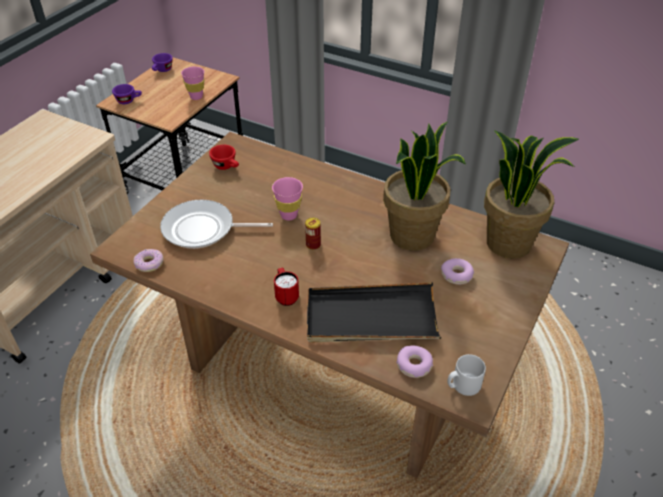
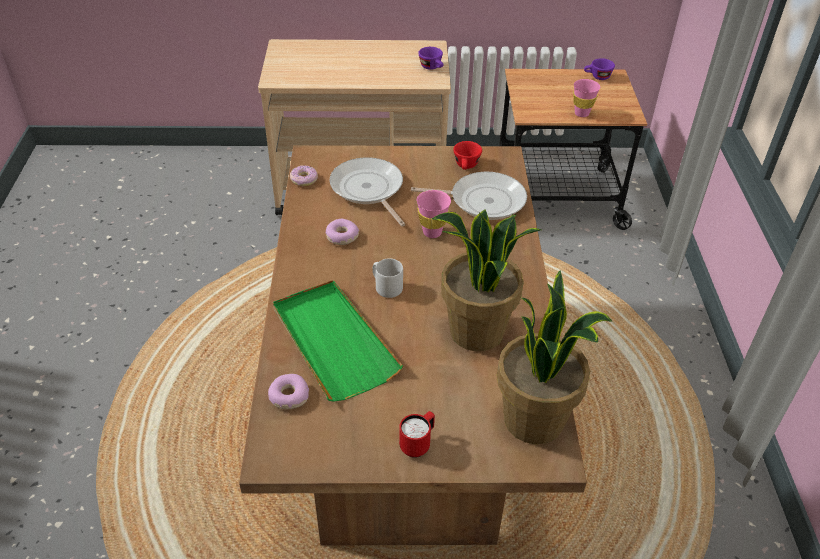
camera: 60 degrees right, 0 degrees up
(129, 101) = (530, 81): purple cup -> purple cup (432, 67)
(275, 175) = (483, 200): none -> frying pan
(286, 296) = (322, 274): red mug -> red mug (418, 444)
(313, 245) = (403, 265): can -> none
(371, 317) = (333, 342): black tray -> green tray
(456, 275) = (442, 389): donut -> donut (342, 236)
(463, 385) = (284, 444): grey mug -> grey mug (386, 287)

